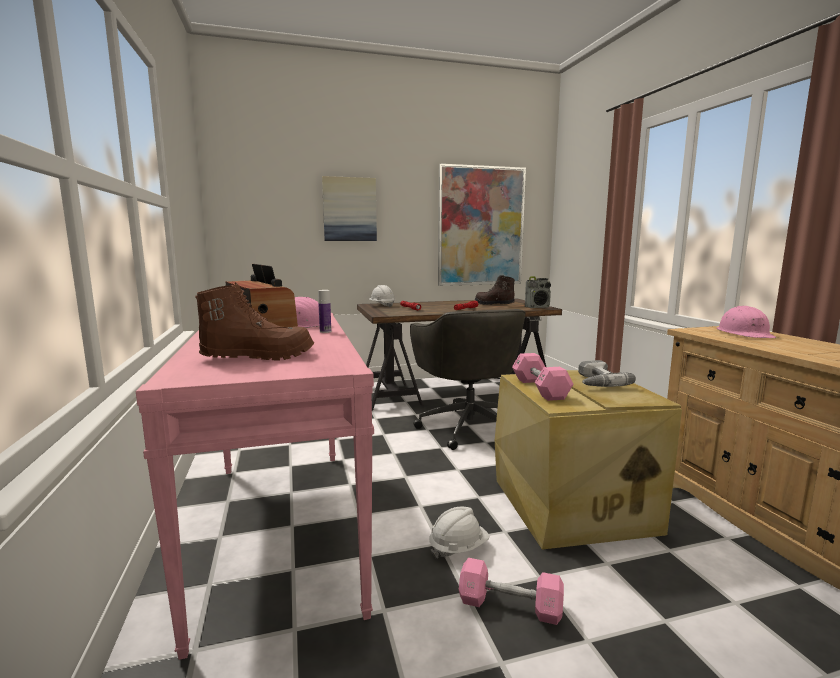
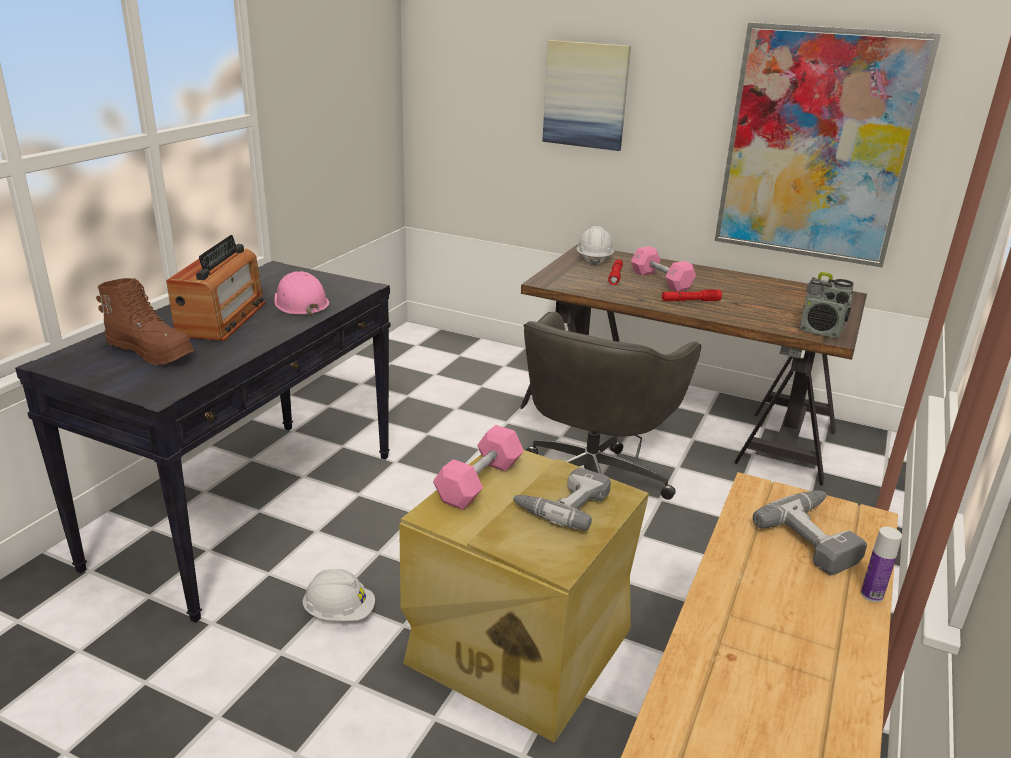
camera: 40 degrees right, 15 degrees up
(280, 526) = (250, 507): pink console table -> black console table
(325, 331) = (286, 326): bottle -> bottle (872, 595)
(493, 304) = (769, 301): brown boot -> none
(510, 606) = (291, 686): pink dumbbell -> pink dumbbell (661, 281)
(744, 333) = (818, 537): pink hard hat -> power drill

